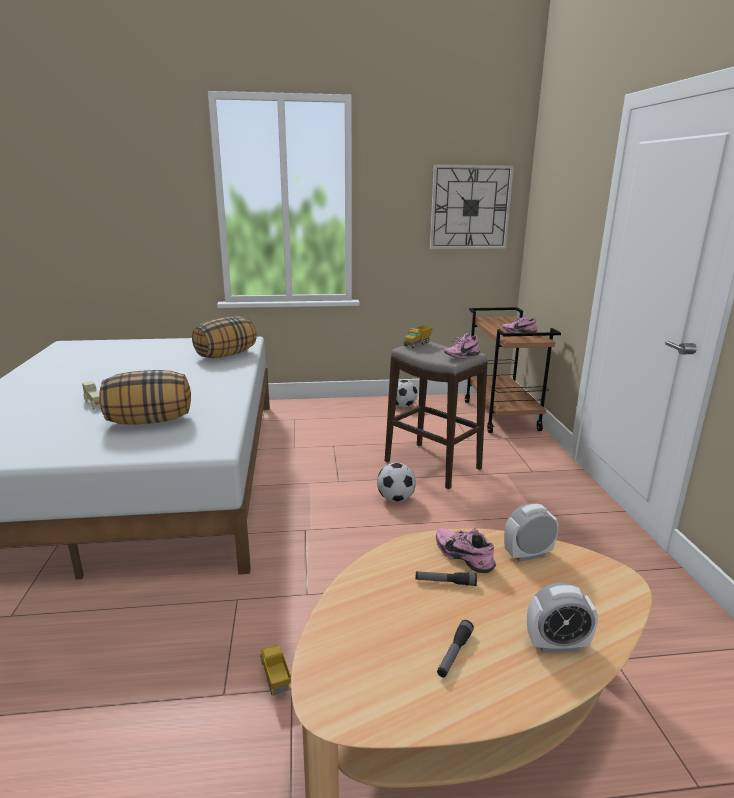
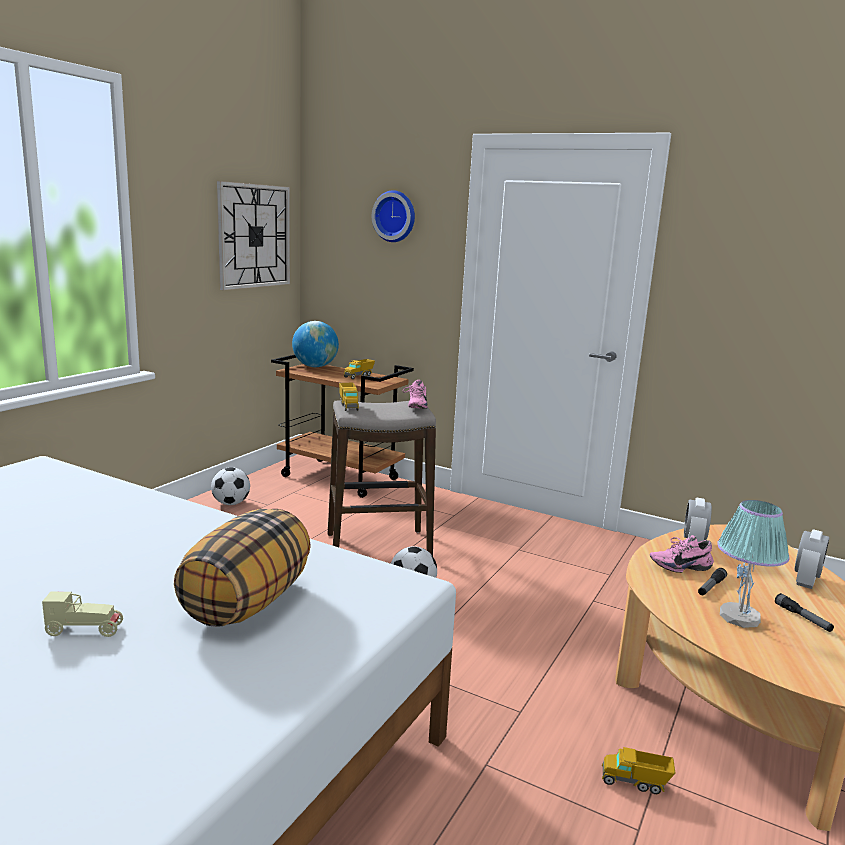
camera: 55 degrees left, 5 degrees down
(226, 355) = (73, 493): pillow -> none
(401, 610) = (740, 617): none -> table lamp
(506, 320) = (315, 366): none -> globe
(518, 332) = (359, 376): pink shoe -> toy truck
(572, 187) = (395, 216): none -> wall clock

